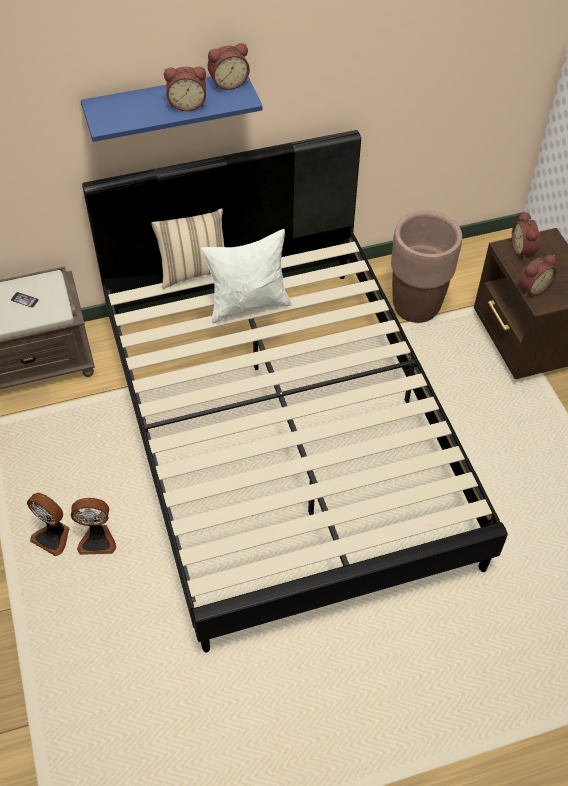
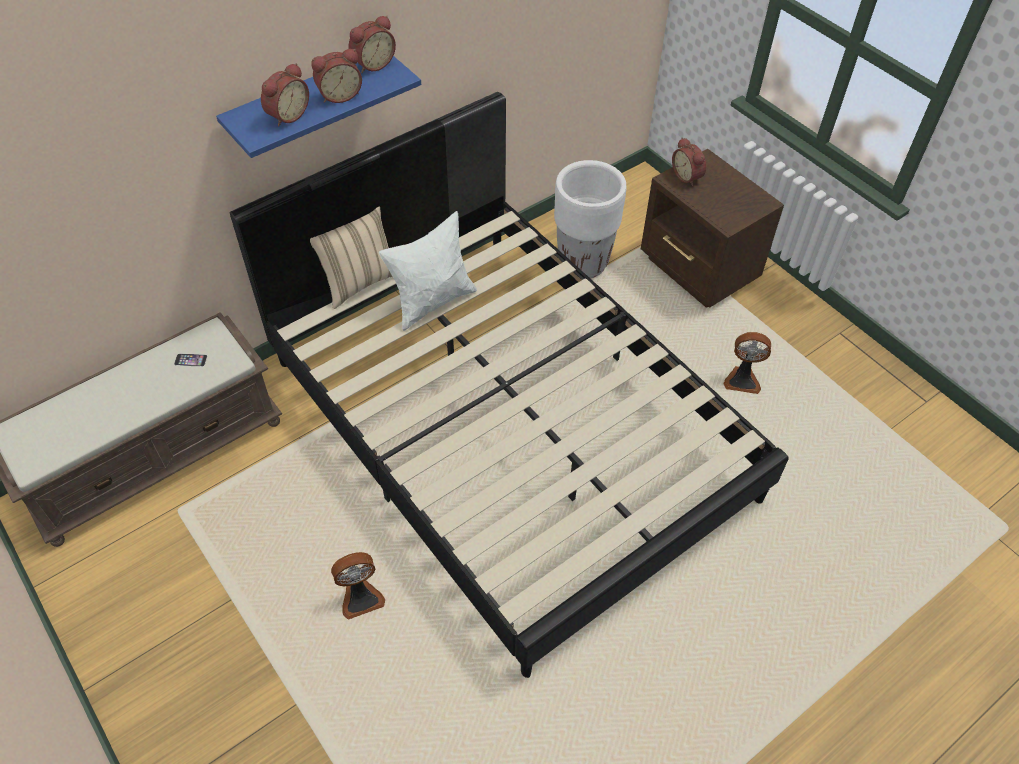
camera: 20 degrees left, 0 degrees up
(53, 537) = (310, 610): fan -> fan (742, 380)
(416, 307) = (583, 263): brown planter -> white planter
(532, 287) = (712, 210): alarm clock -> alarm clock (287, 115)

